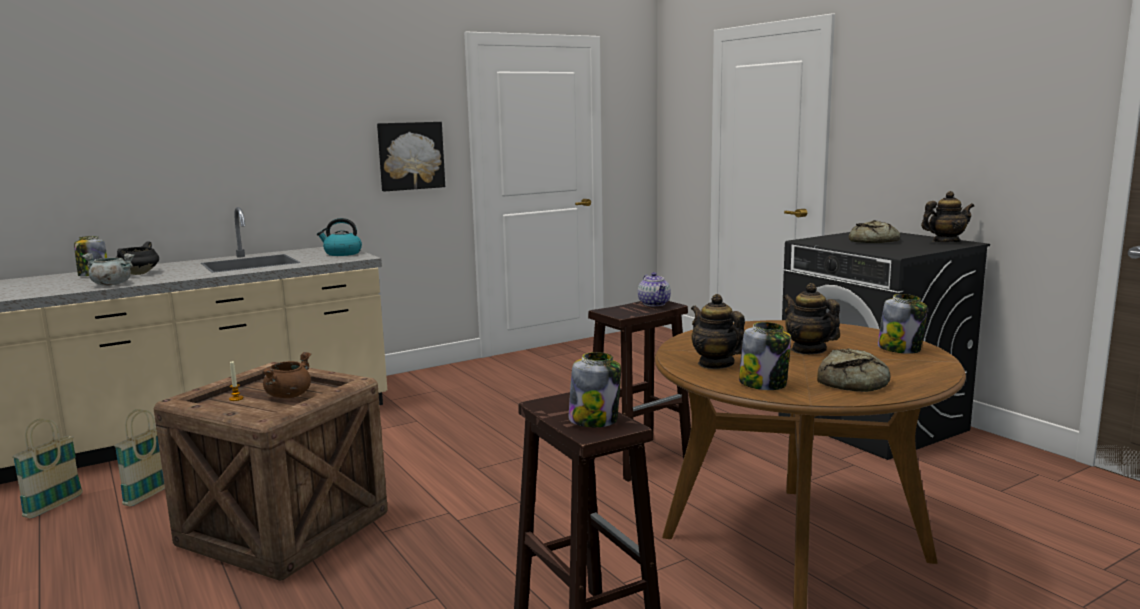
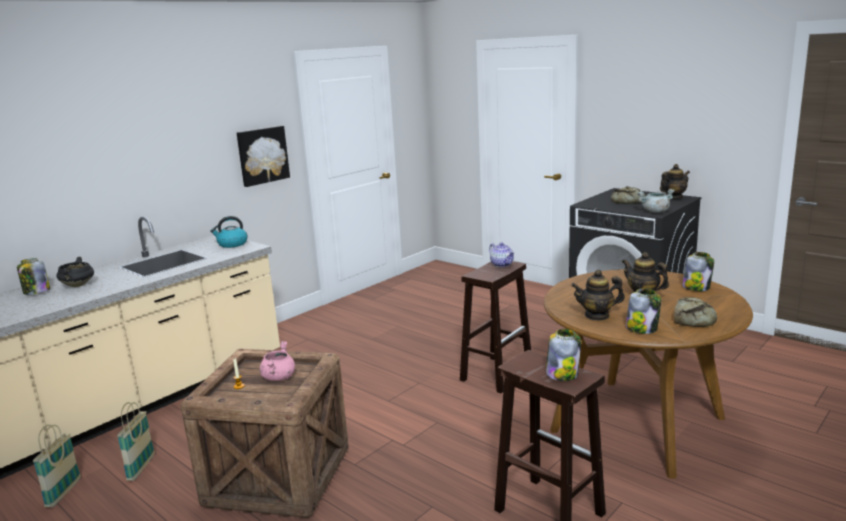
camera: 15 degrees left, 5 degrees up
(111, 284) = (69, 300): grey cooking pot -> grey cooking pot (655, 211)
(288, 395) = (278, 377): brown cooking pot -> pink cooking pot
(715, 364) = (597, 315): teapot -> teapot turned 45 degrees counterclockwise

